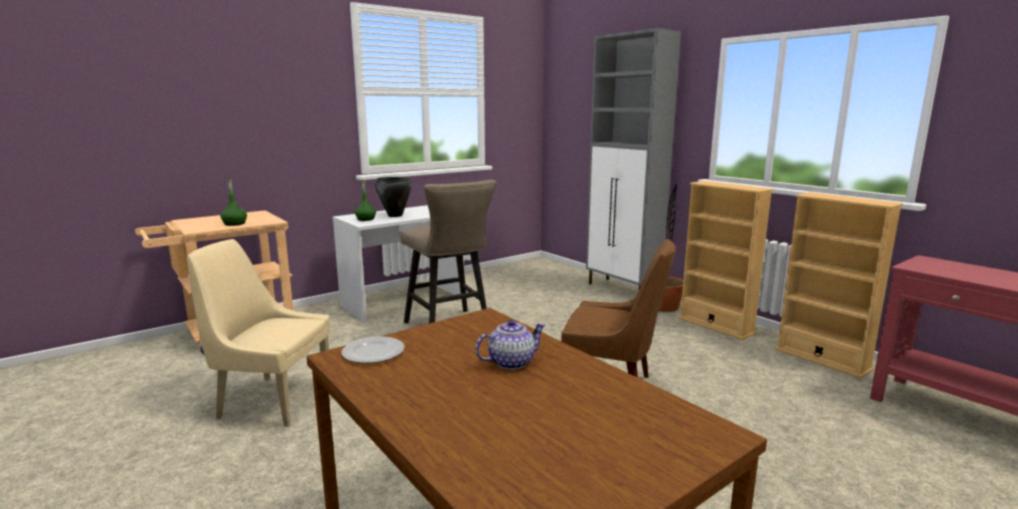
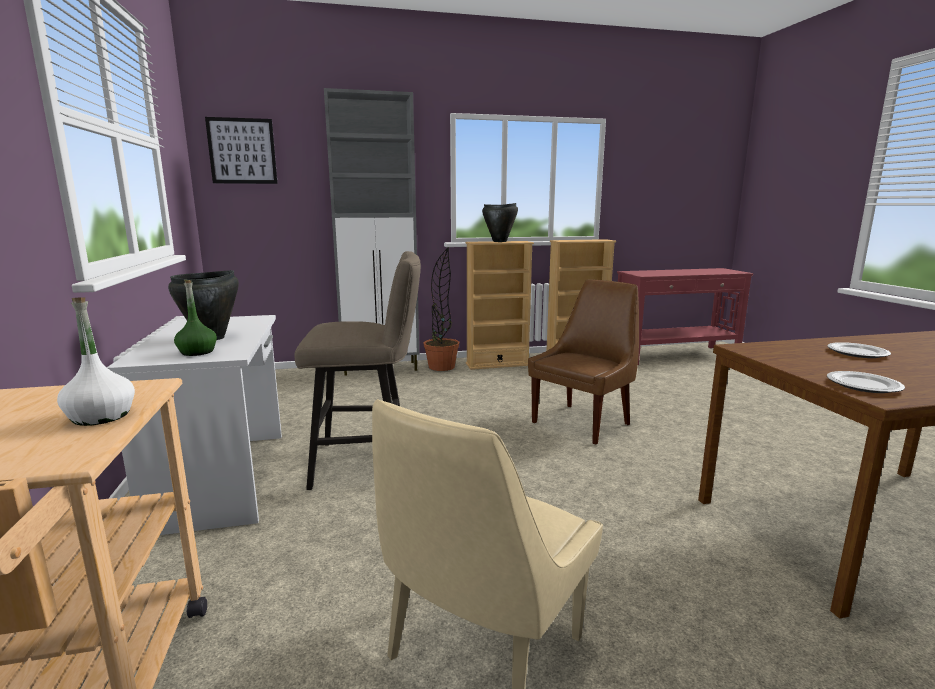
camera: 65 degrees left, 0 degrees up
(234, 224) = (101, 416): green bottle -> white bottle
(510, 362) = (857, 353): teapot -> plate
(568, 89) = (242, 151): none -> picture
(730, 185) = (499, 241): none -> black cooking pot

